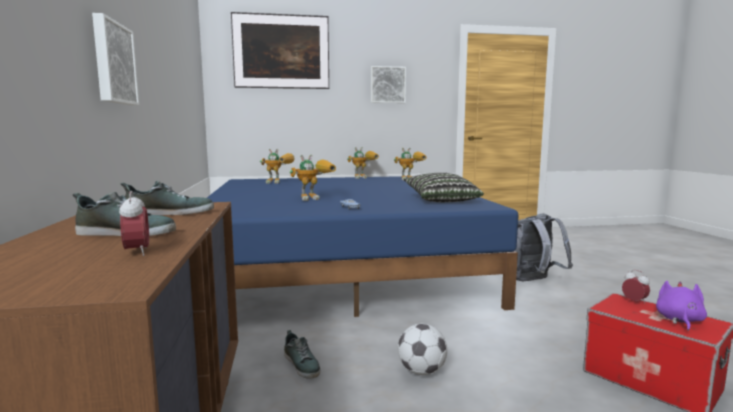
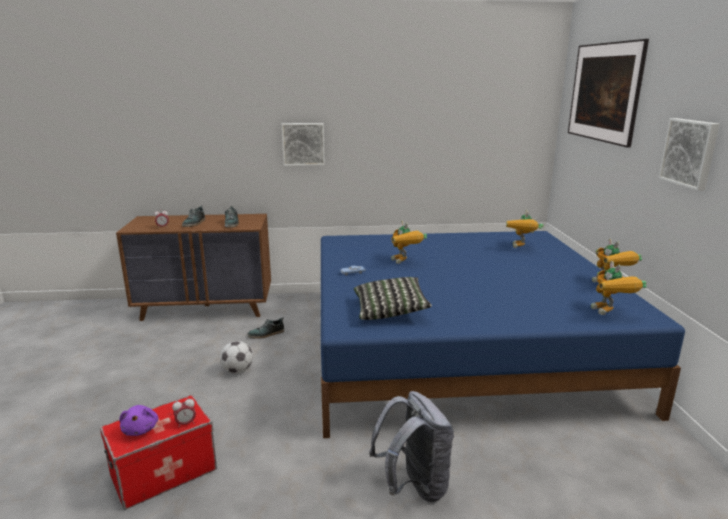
camera: 95 degrees right, 10 degrees up
(679, 320) = (141, 429): purple plush toy -> purple plush toy turned 45 degrees clockwise

